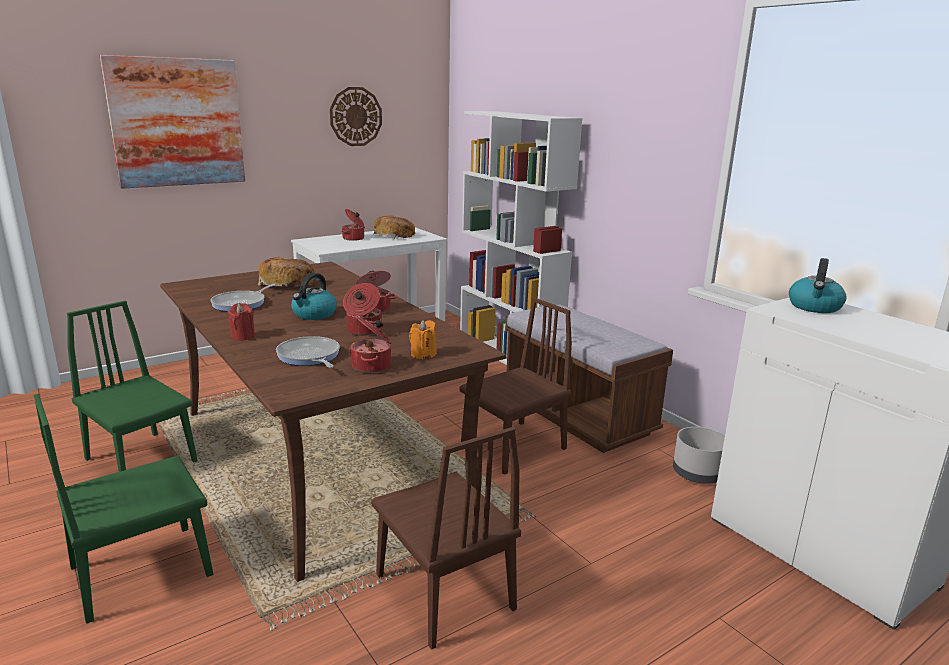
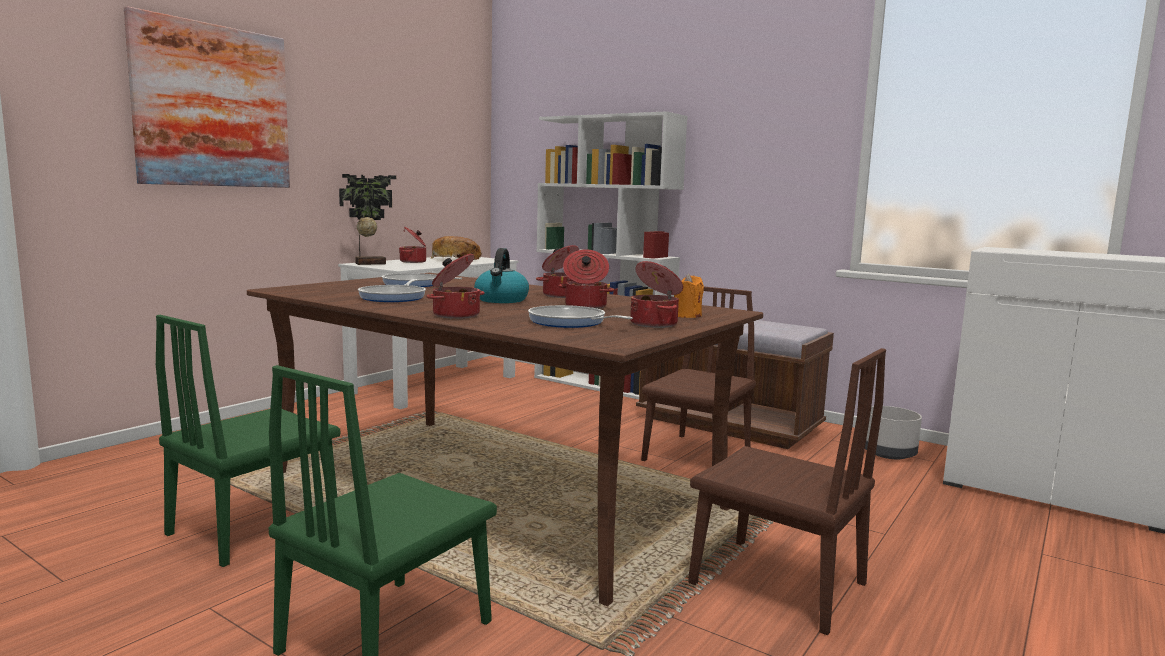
camera: 20 degrees left, 10 degrees down
(141, 460) = (255, 527): green chair -> green chair turned 75 degrees counterclockwise
(243, 336) = (455, 315): red candle -> cooking pot
(287, 283) = (414, 284): bread -> frying pan
(313, 241) = (369, 263): none -> potted plant
(355, 116) = (405, 123): wall clock -> none
(814, 307) = (1016, 250): kettle -> none

